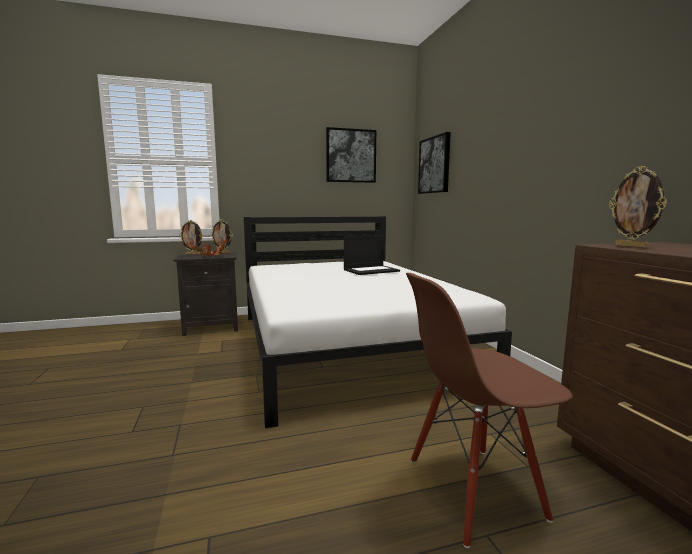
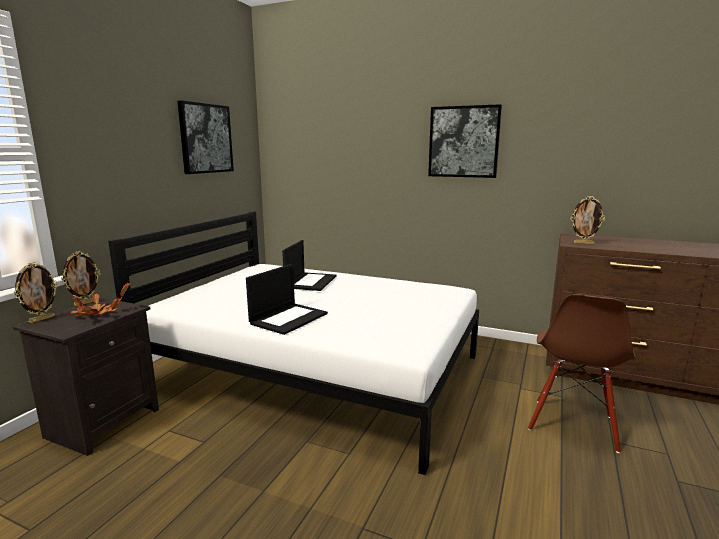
camera: 50 degrees left, 5 degrees up
(293, 281) = (289, 318): none -> laptop
(434, 165) = (303, 153): picture -> picture (464, 142)

